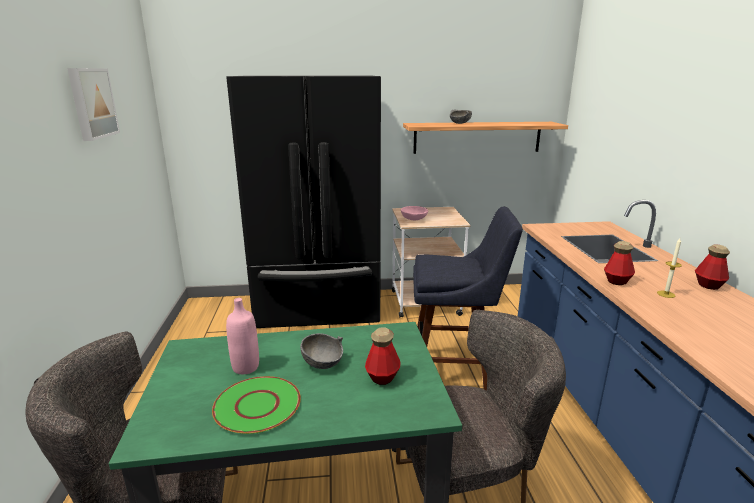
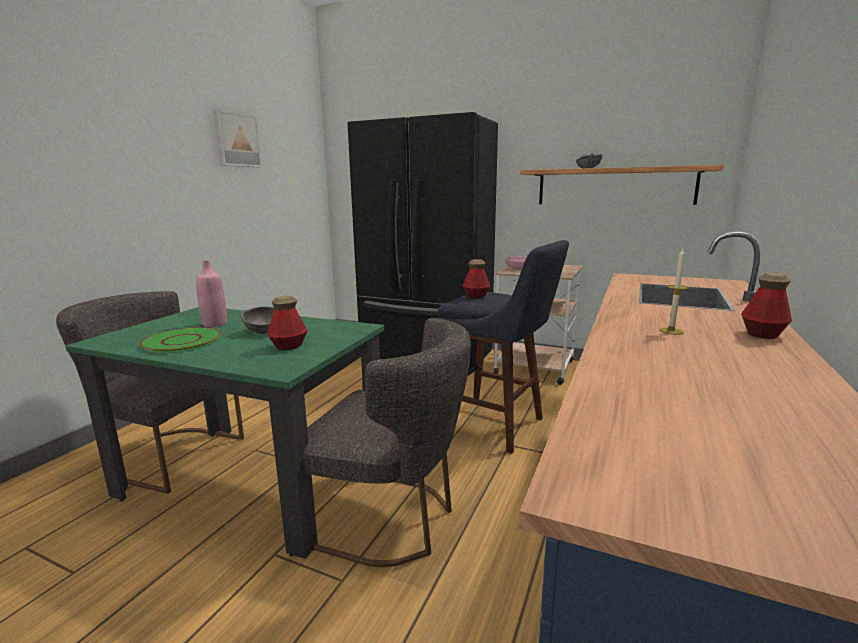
camera: 30 degrees right, 5 degrees down
(617, 281) = (626, 315): bottle -> bottle (476, 296)

